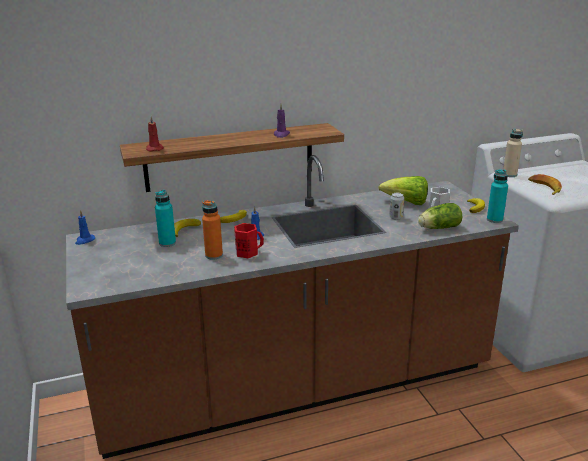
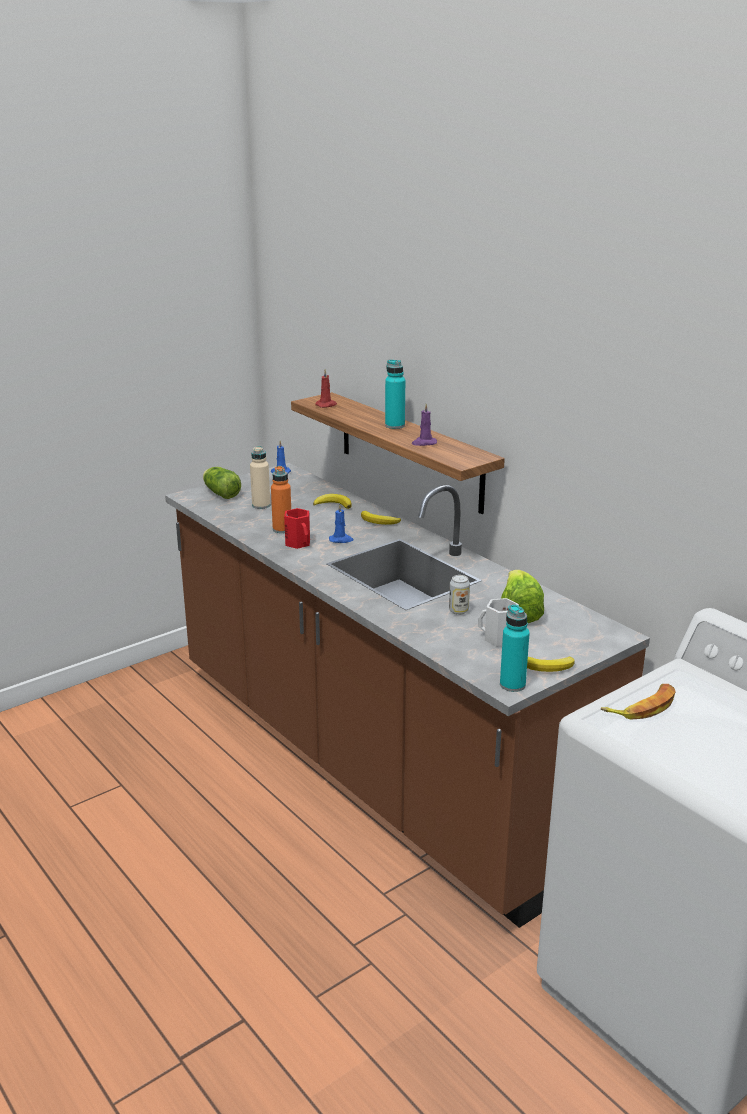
camera: 70 degrees right, 0 degrees up
(167, 243) = (296, 504): turquoise bottle -> turquoise bottle (395, 426)
(437, 228) = (446, 642): lettuce -> lettuce (220, 493)
(509, 175) = (681, 673): beige bottle -> beige bottle (261, 505)

